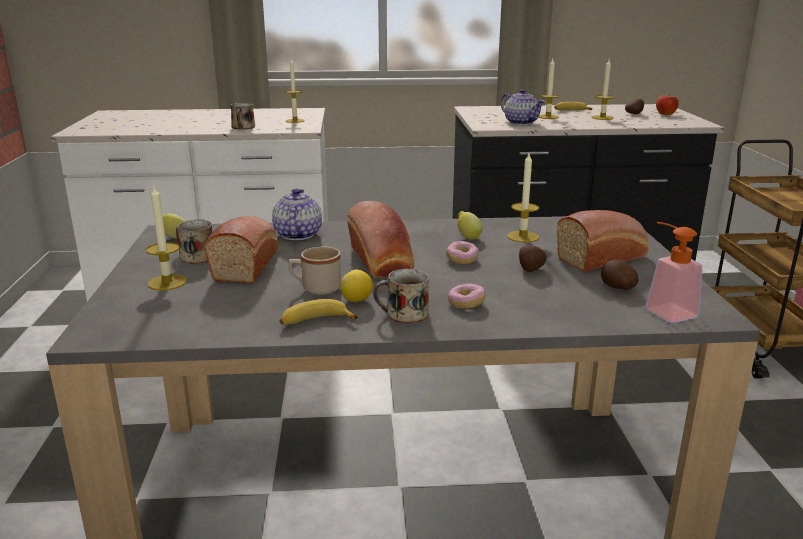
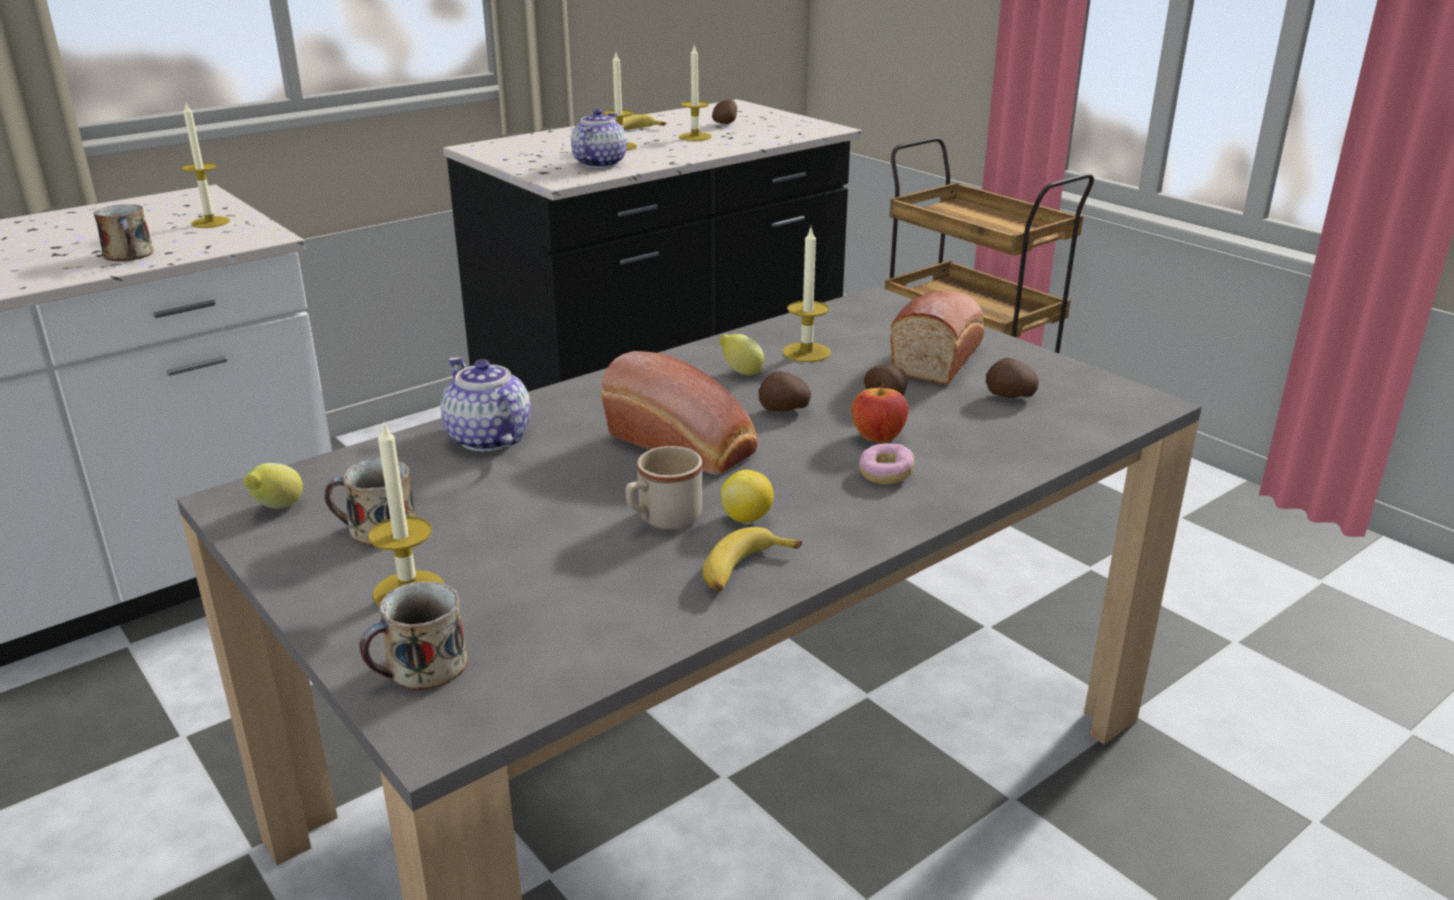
camera: 35 degrees left, 5 degrees up
(247, 264) = (493, 515): bread -> none
(404, 314) = (837, 516): mug -> mug (423, 668)
(462, 259) = (784, 410): donut -> potato
(521, 122) = (598, 163): teapot -> teapot turned 90 degrees counterclockwise
(665, 114) = (764, 118): apple -> apple (878, 437)
(665, 310) = (1093, 411): soap dispenser -> none

